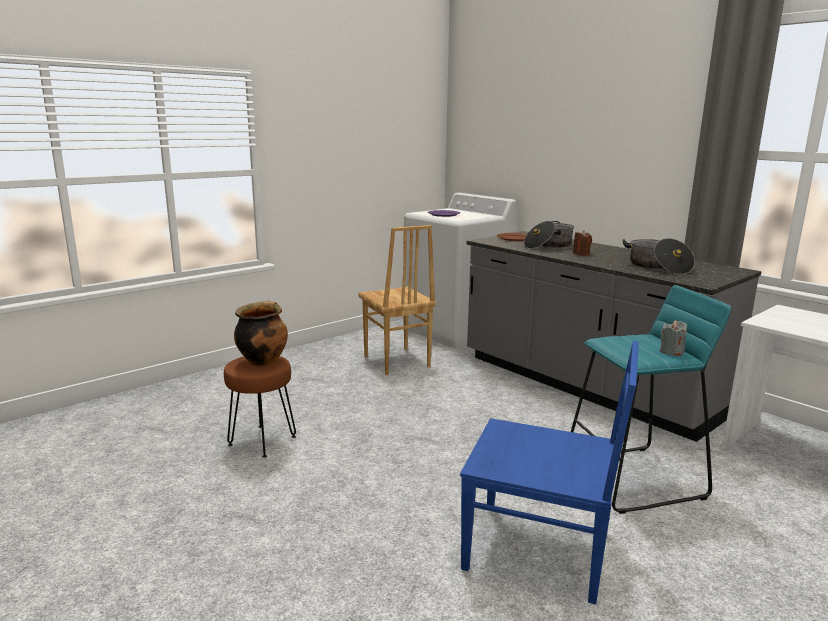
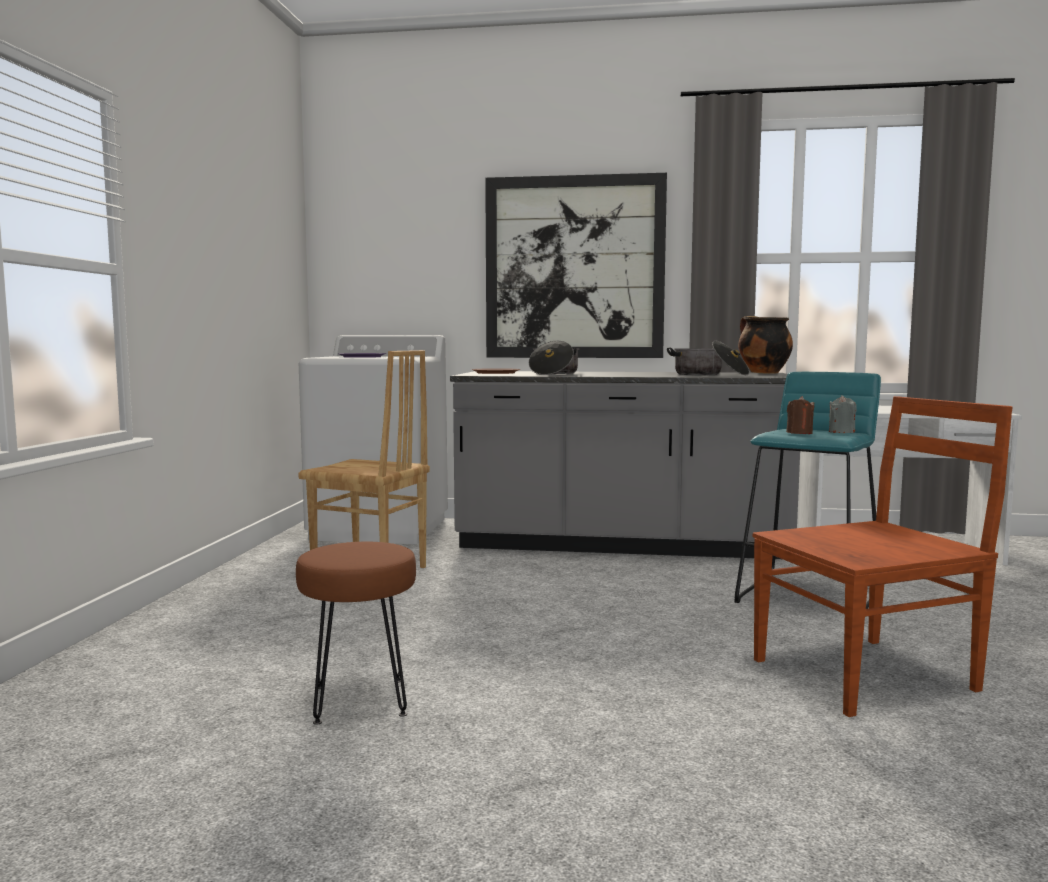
camera: 40 degrees left, 10 degrees down
(263, 361) = (358, 548): cooking pot -> cooking pot (762, 373)
(540, 551) = (868, 674): blue chair -> brown chair
(581, 253) = (609, 374): brown candle -> brown candle (799, 433)
(609, 154) = (574, 268): none -> picture

